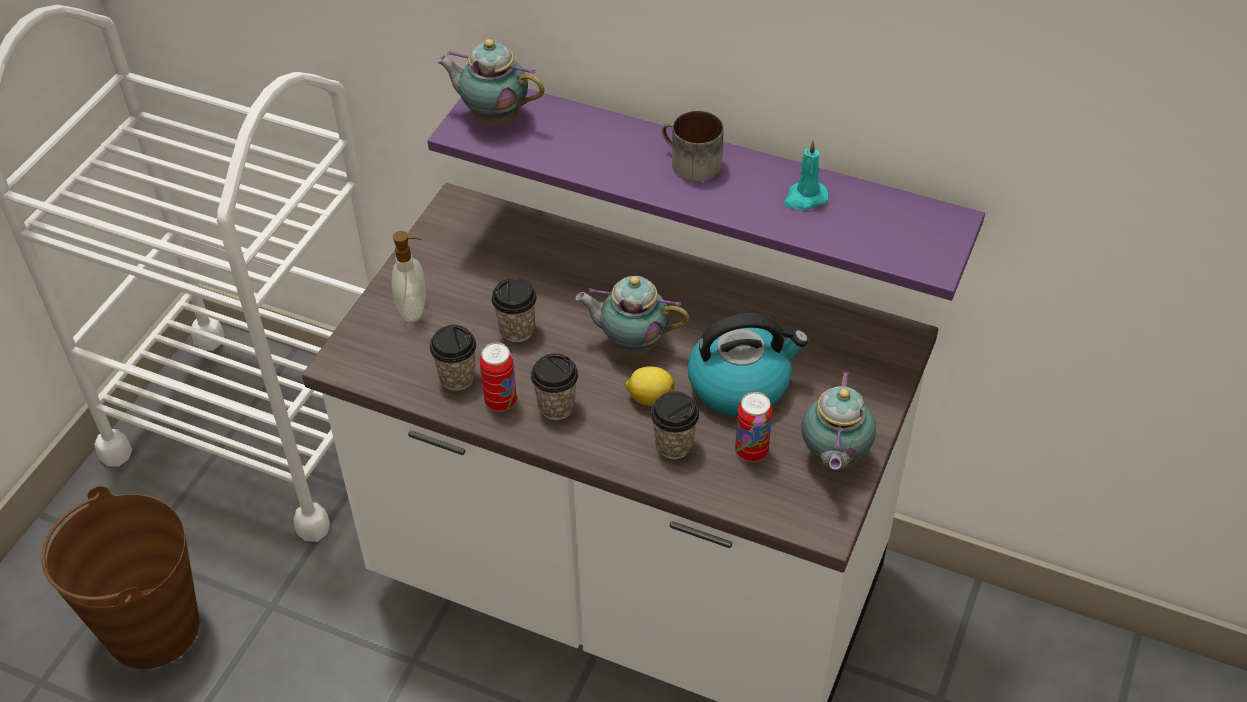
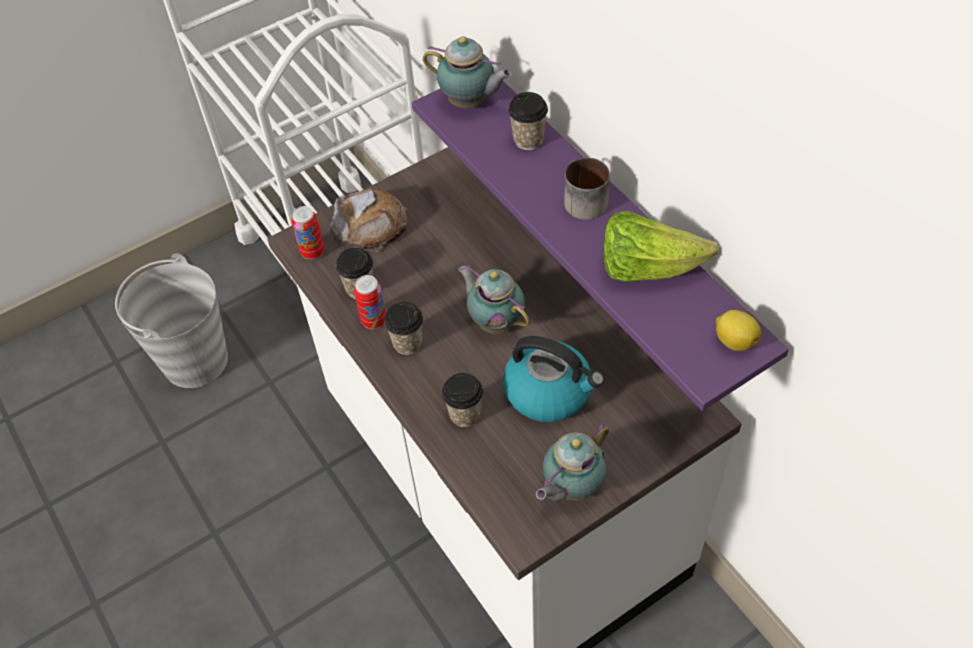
camera: 35 degrees right, 5 degrees up
(151, 628) = (194, 360): brown bucket -> grey bucket
(414, 309) = (370, 224): soap dispenser -> bread
(493, 117) = (469, 103): teapot -> teapot turned 150 degrees clockwise
(517, 330) = (425, 272): cup -> cup (528, 140)
(649, 398) = (475, 369): lemon -> lemon (734, 340)
(751, 451) = (516, 448): can -> can (312, 252)
(805, 198) = (647, 268): turquoise candle -> lettuce

